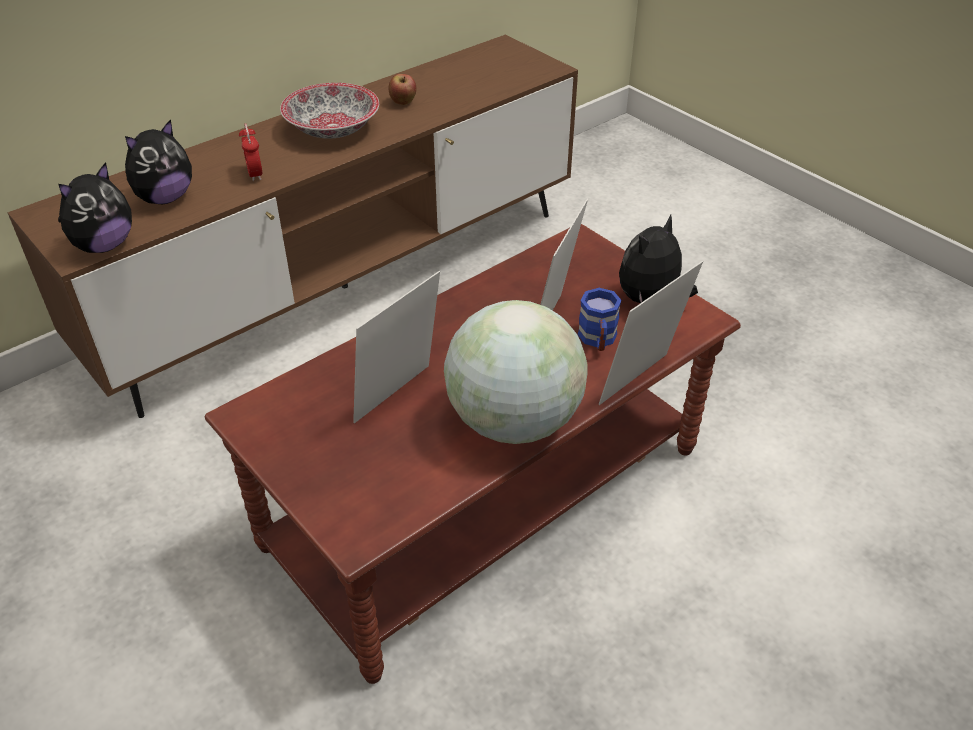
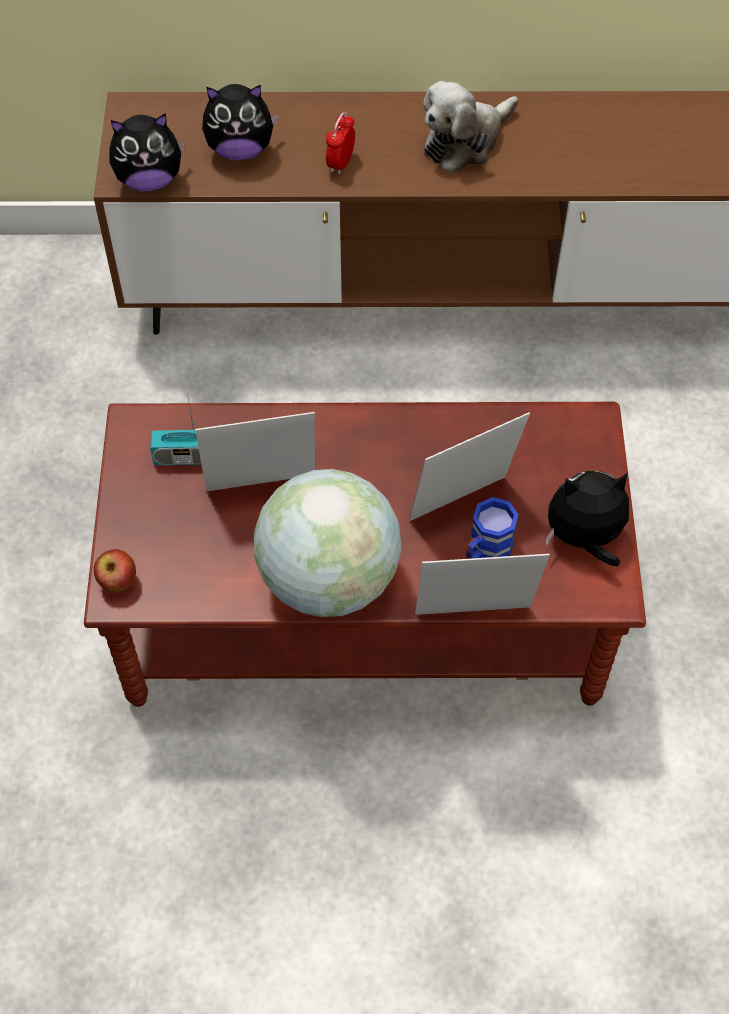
camera: 40 degrees right, 15 degrees up
(311, 412) = (184, 457): none -> radio
(333, 128) = (465, 141): bowl -> plush toy
(403, 103) = (569, 142): apple -> apple (118, 582)

